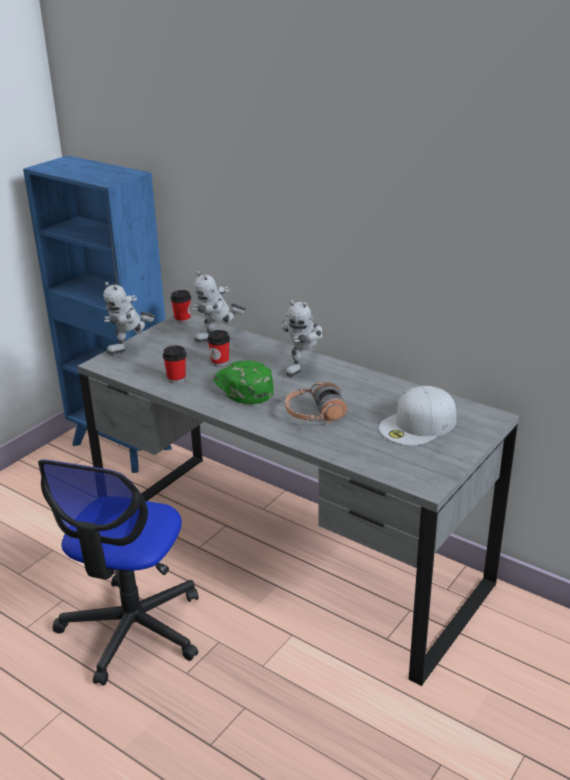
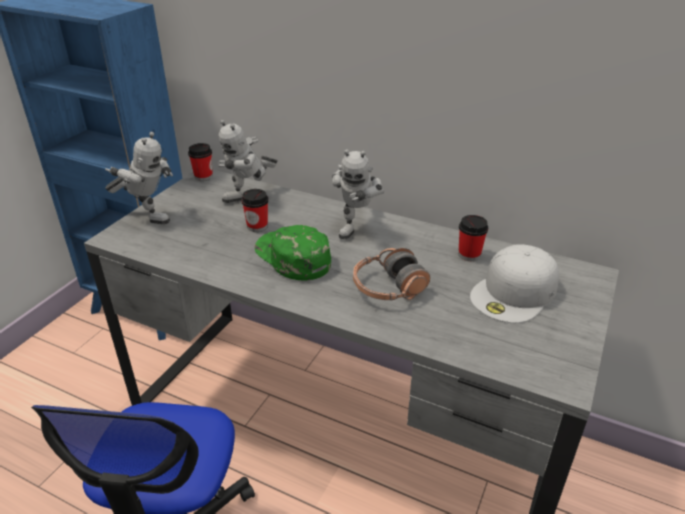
camera: 10 degrees left, 5 degrees up
(131, 349) = (148, 216): toy robot -> toy robot turned 105 degrees counterclockwise
(176, 379) = (209, 252): cup -> cup (469, 255)

